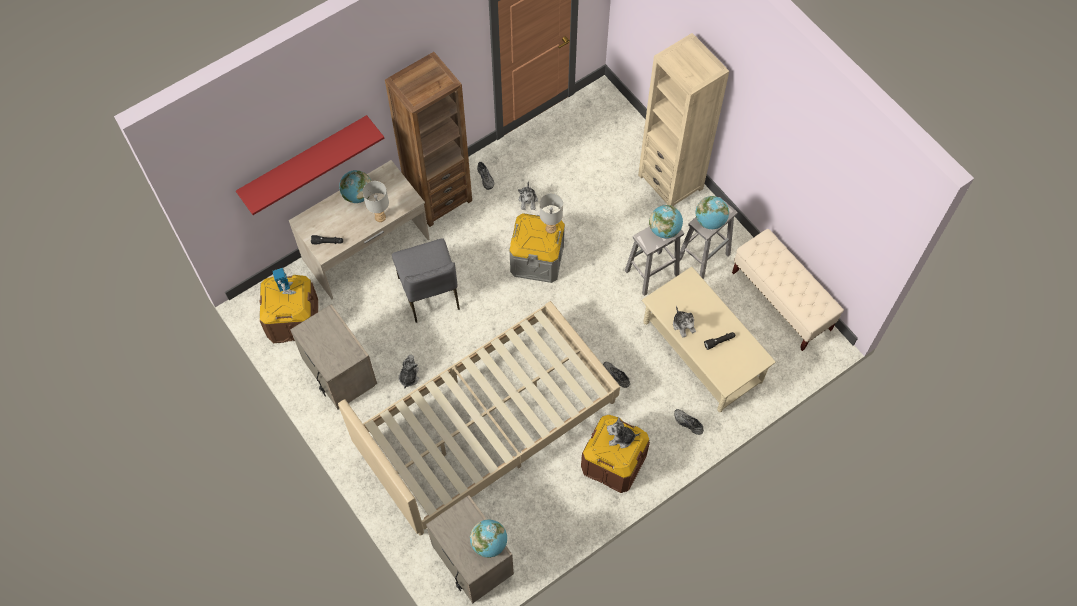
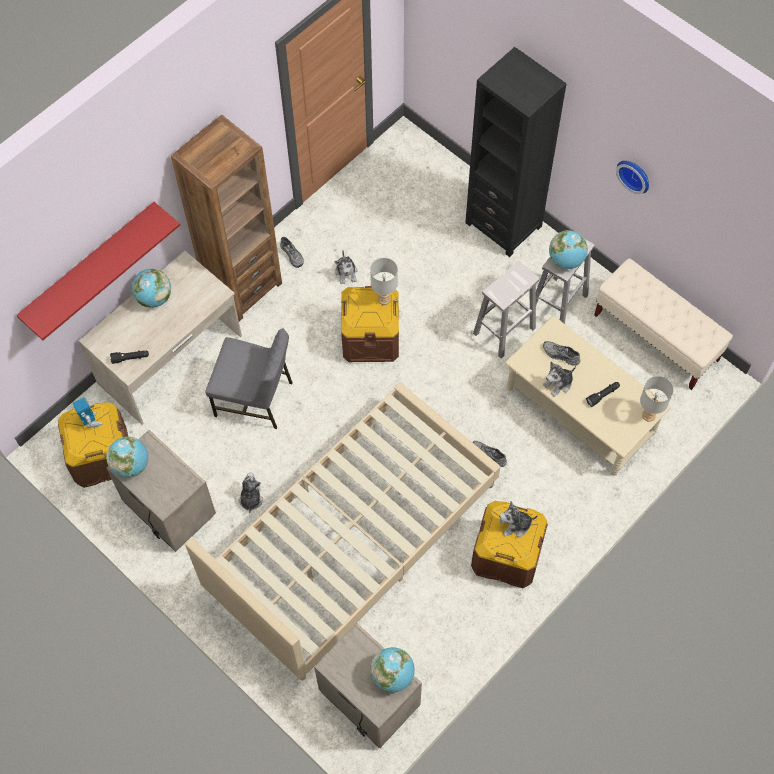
camera: 10 degrees left, 0 degrees up
(380, 217) = (186, 319): grey table lamp -> grey table lamp (649, 415)
(430, 294) = (255, 398): grey chair -> grey chair turned 45 degrees counterclockwise
(537, 259) = (370, 337): grey storage box -> brown storage box
(664, 230) = (517, 278): globe -> globe (131, 465)
(670, 182) = (503, 224): beige bookcase -> black bookcase
(683, 325) = (558, 383): plush toy -> plush toy turned 90 degrees clockwise
(687, 423) = (581, 495): grey shoe -> grey shoe (560, 355)
(777, 158) = (635, 174): none -> wall clock

